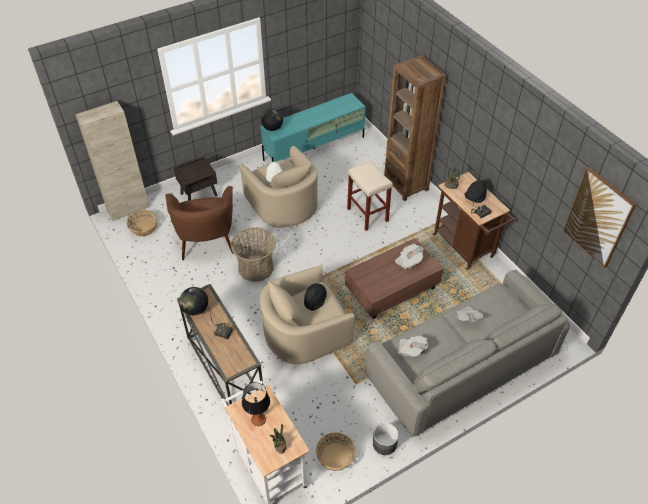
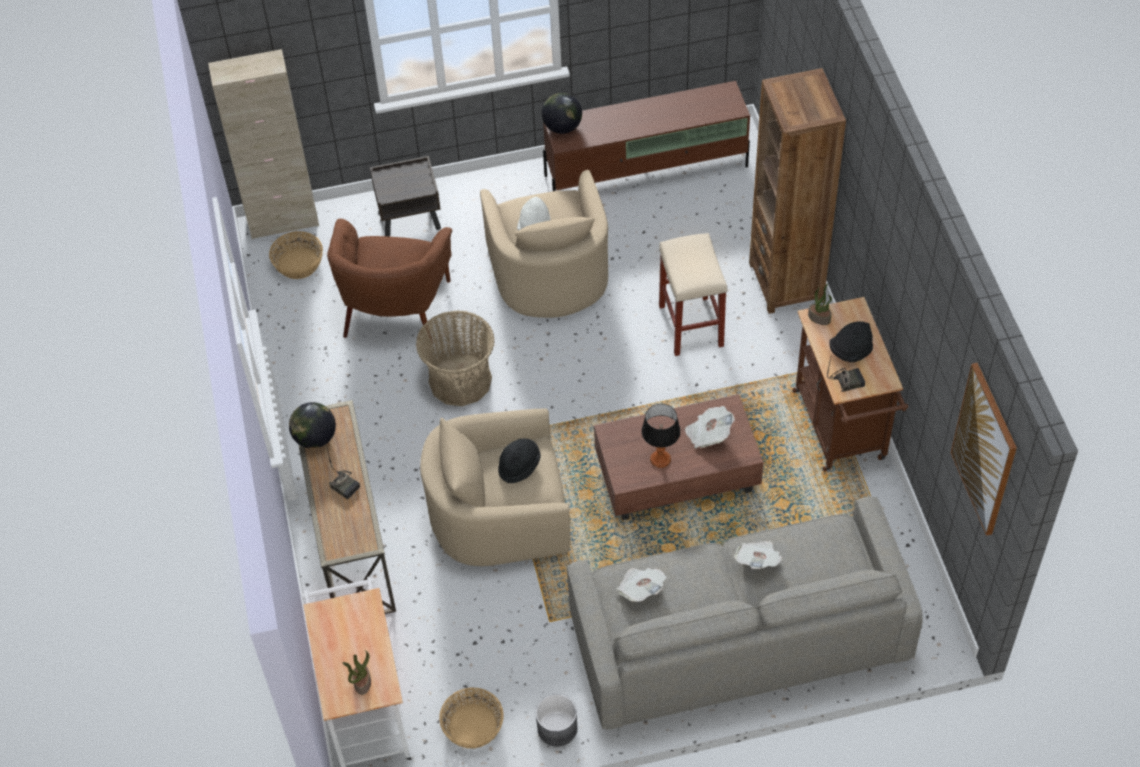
camera: 20 degrees right, 5 degrees up
(258, 419) = (345, 636): table lamp -> table lamp (660, 459)
(315, 148) = (647, 171): turquoise tv stand -> brown tv stand

